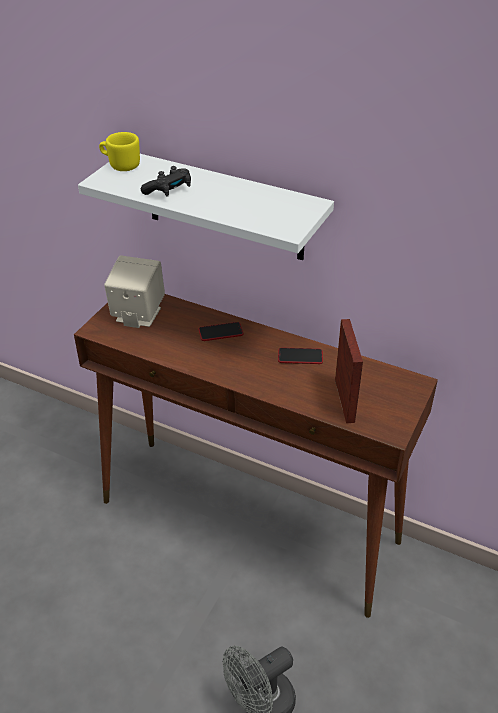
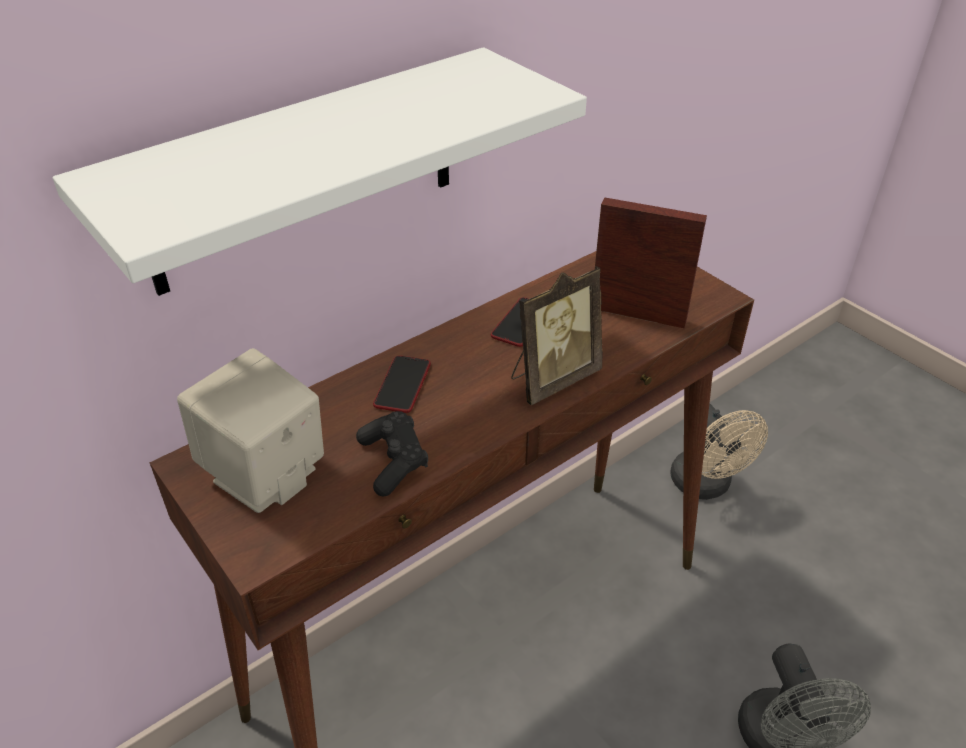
camera: 65 degrees left, 0 degrees up
(120, 165) = (117, 192): yellow mug -> none
(169, 191) = (295, 162): black game controller -> black game controller (394, 462)
(260, 381) = (552, 379): none -> picture frame
(451, 608) = (706, 486): none -> beige fan

